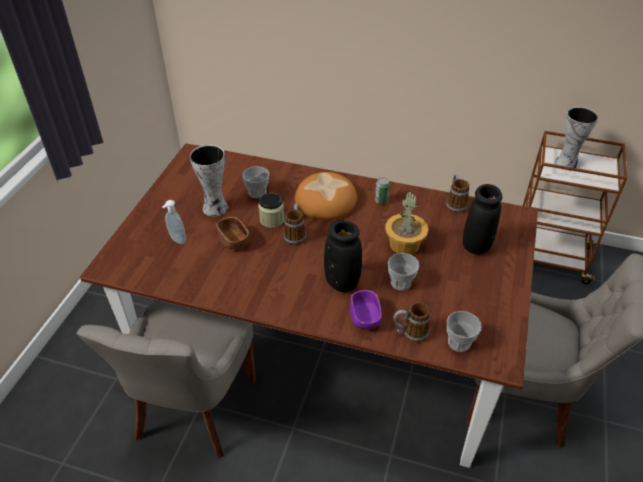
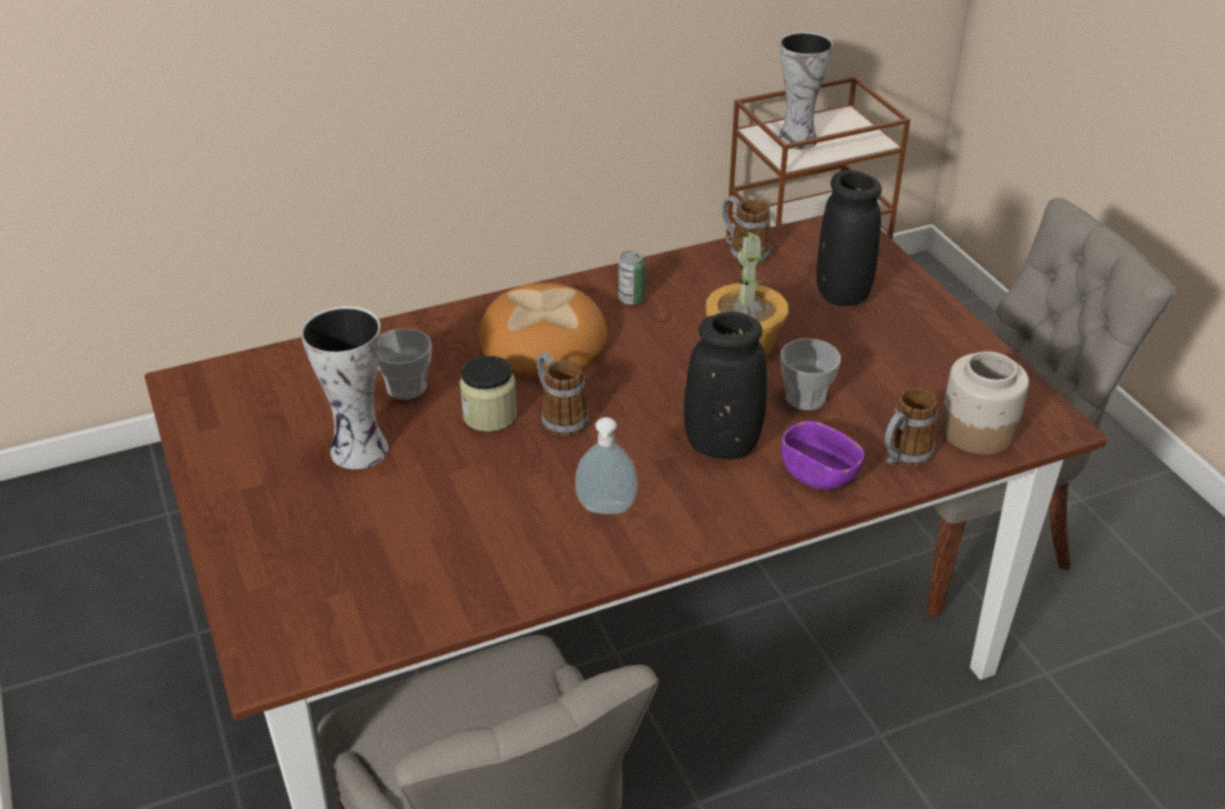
camera: 40 degrees left, 5 degrees down
(177, 240) = (355, 539): soap dispenser -> soap dispenser (606, 510)
(234, 241) = (465, 482): brown bowl -> none
(459, 342) = (976, 431): cup -> jar

